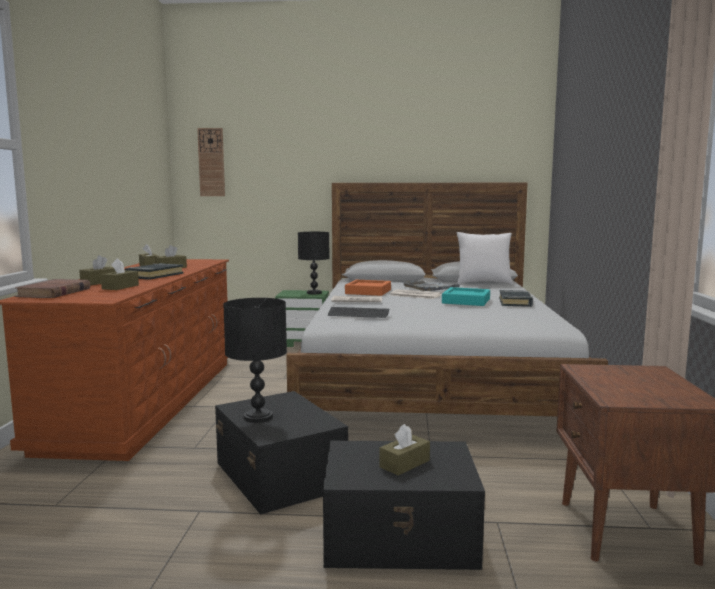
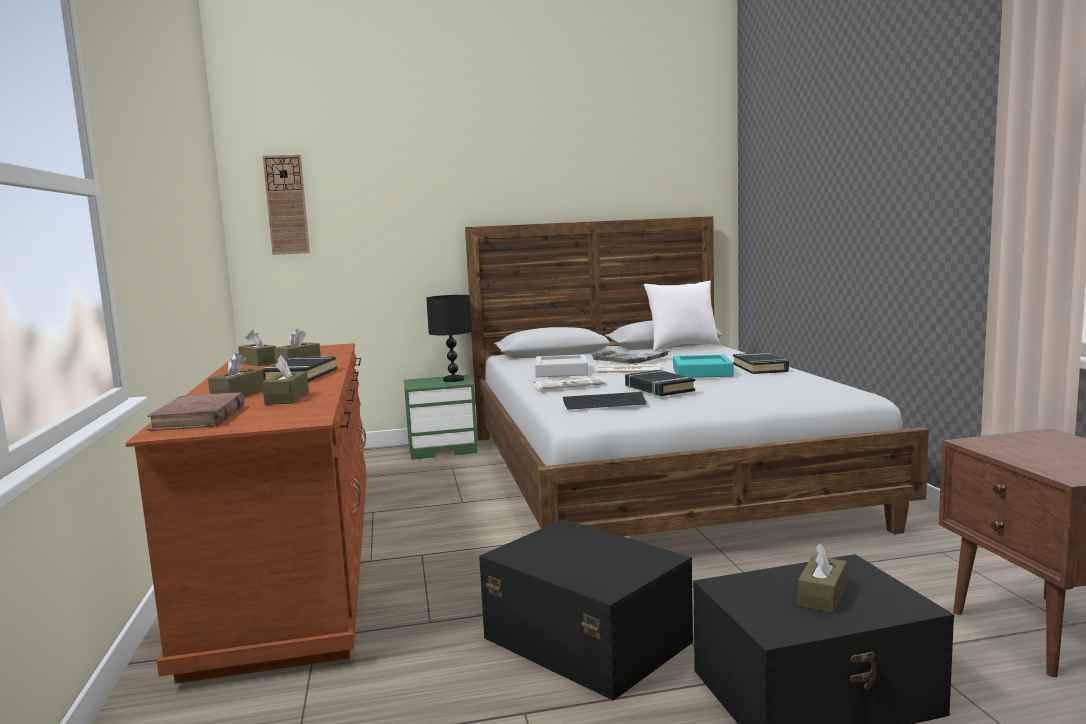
camera: 15 degrees left, 0 degrees up
(257, 417) = (560, 564): black table lamp -> none
(368, 292) = (561, 371): orange tray -> grey tray
(412, 308) = (658, 388): none -> black book

